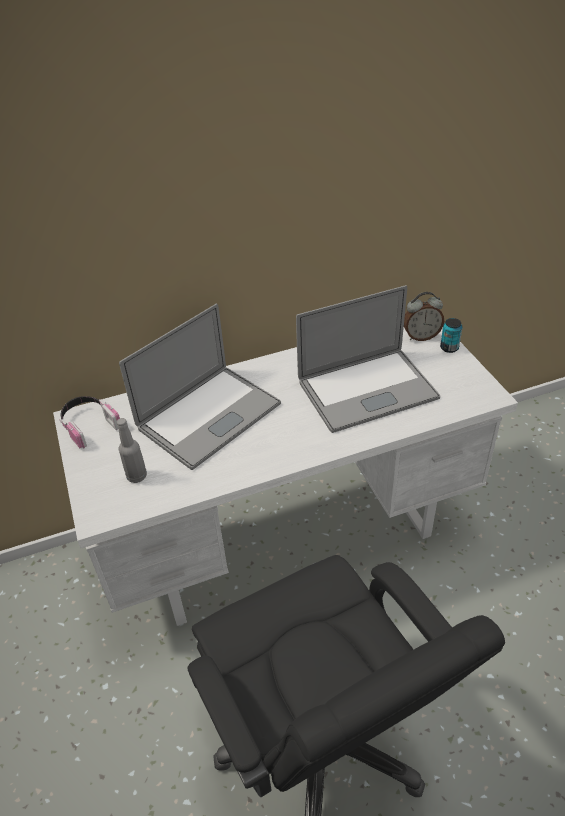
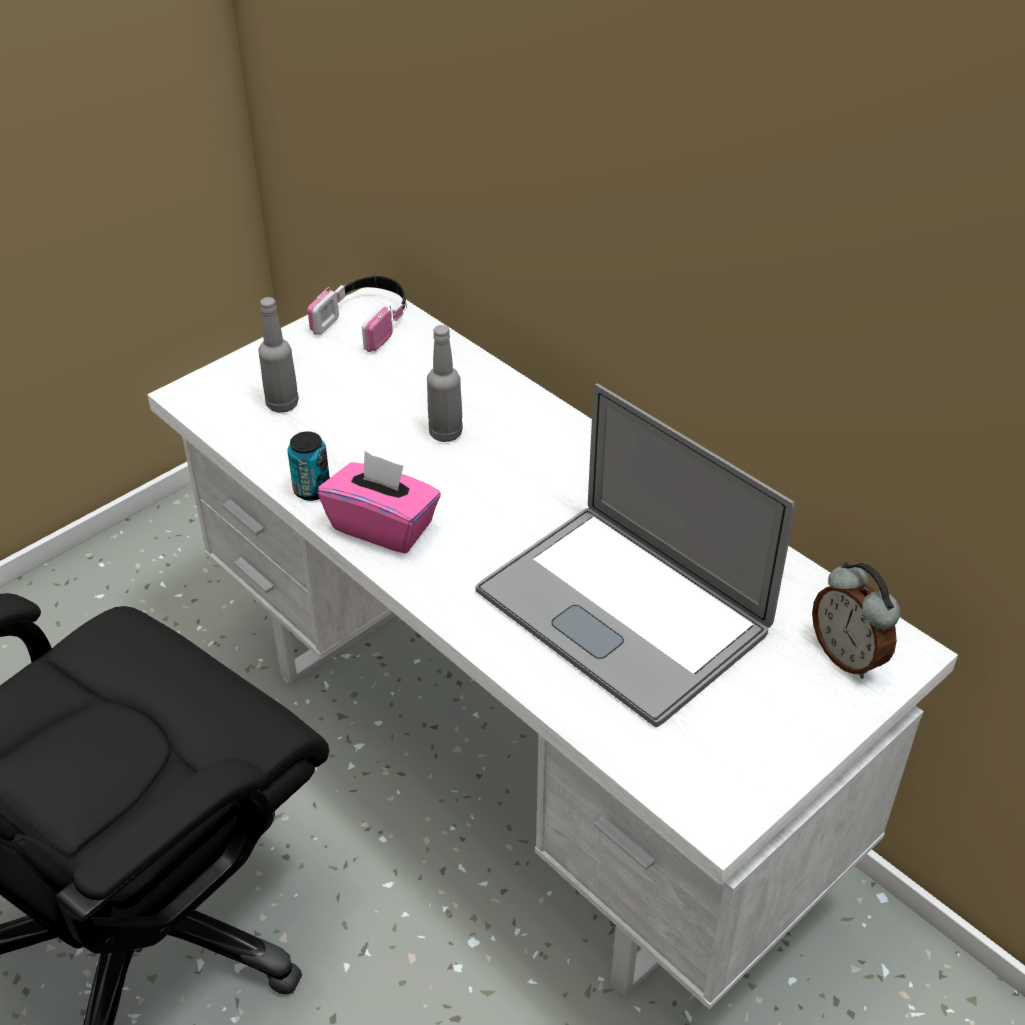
camera: 65 degrees right, 0 degrees up
(209, 416) = (446, 433): laptop -> grey bottle
(266, 456) = (383, 526): none -> pink tissue box
(449, 348) = (840, 712): can -> can (312, 490)

